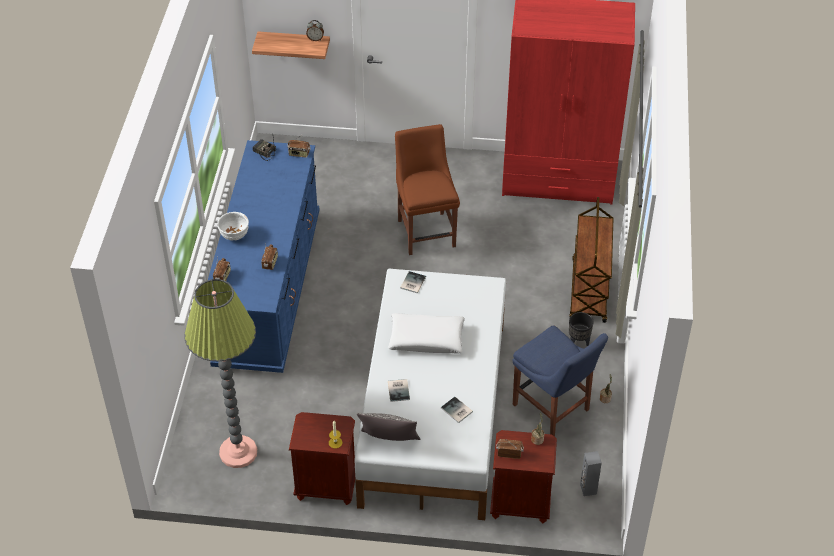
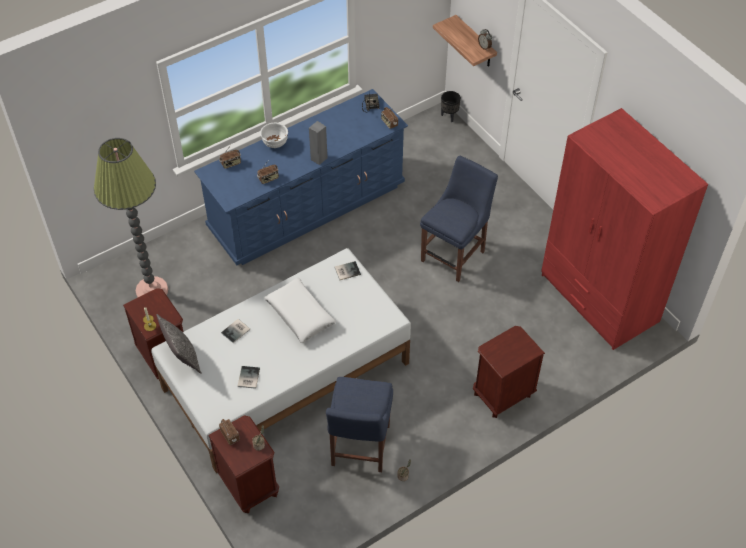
camera: 50 degrees right, 5 degrees up
(426, 231) = (455, 254): brown chair -> blue chair
(579, 342) = (443, 421): black planter -> black planter (449, 116)
(588, 489) = (302, 521): grey speaker -> grey speaker (318, 158)
(589, 292) = (502, 395): brown cart -> brown nightstand

